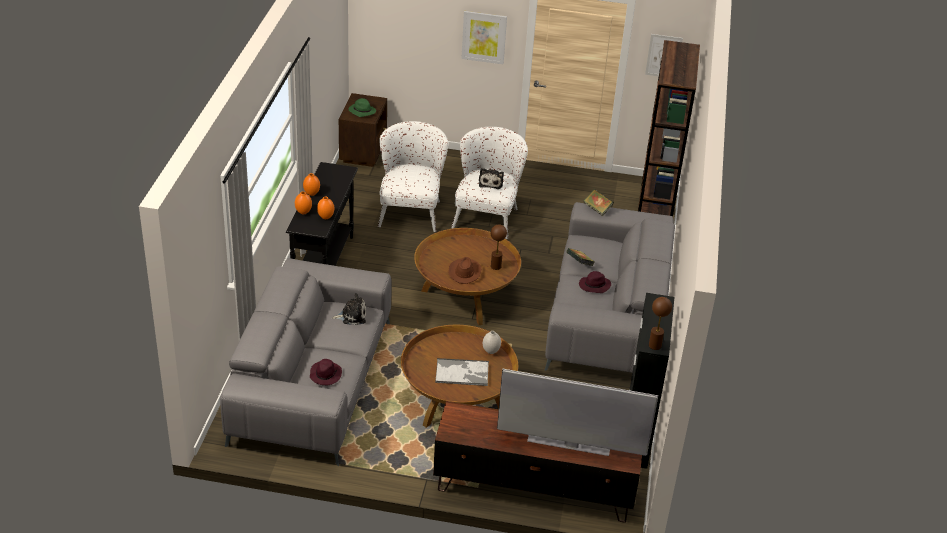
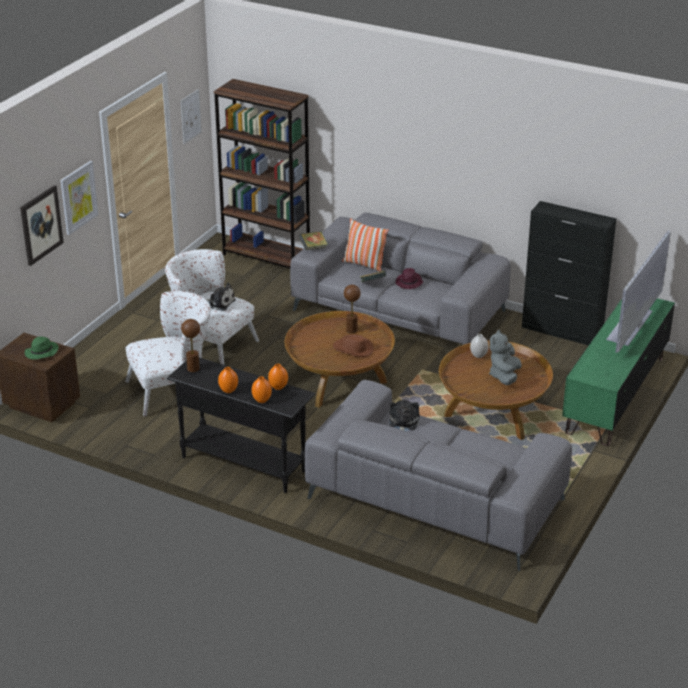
camera: 70 degrees left, 5 degrees down
(325, 374) = (490, 452): purple hat -> none
(411, 209) = (173, 390): white armchair -> white armchair turned 135 degrees clockwise
(432, 32) = (41, 225): none -> picture
(462, 373) = (504, 376): tray -> grey plush toy
(533, 488) = (615, 395): brown tv stand -> green tv stand
(614, 253) = (364, 264): none -> pillow
(655, 345) = (602, 221): brown table lamp -> brown table lamp (193, 369)

